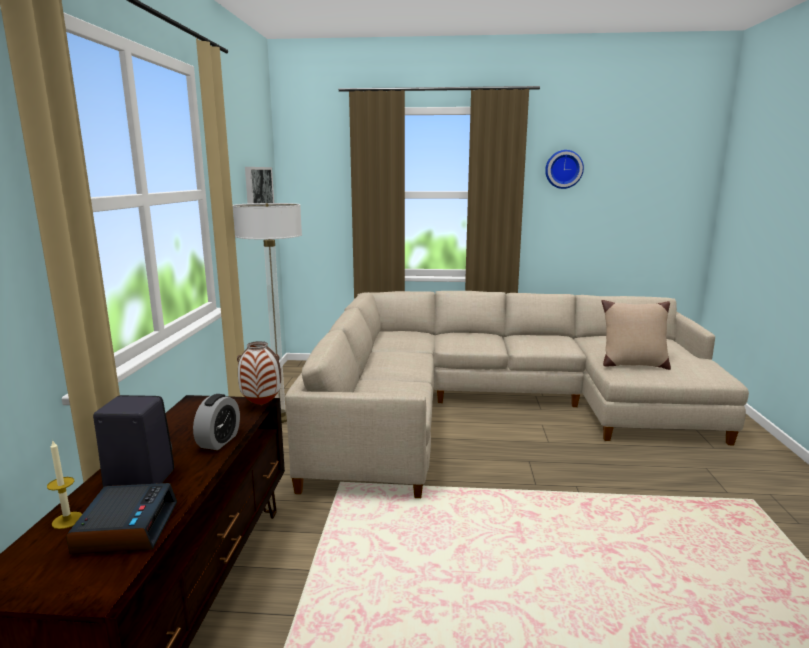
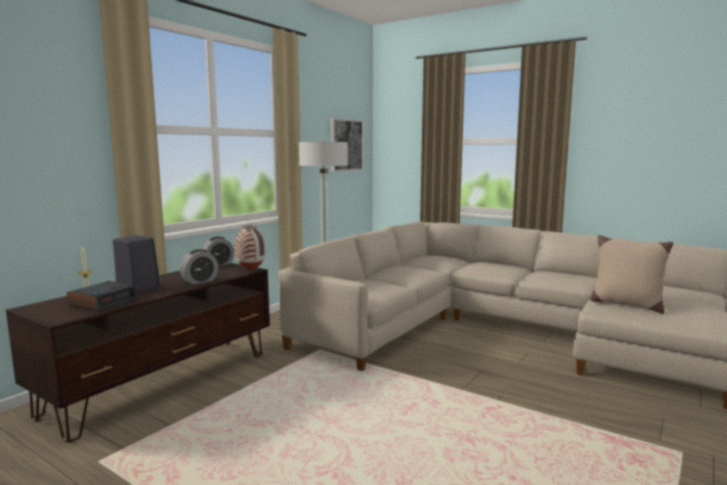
camera: 30 degrees right, 5 degrees down
(194, 403) = (218, 264): none -> alarm clock
(563, 169) = (616, 114): wall clock -> none

